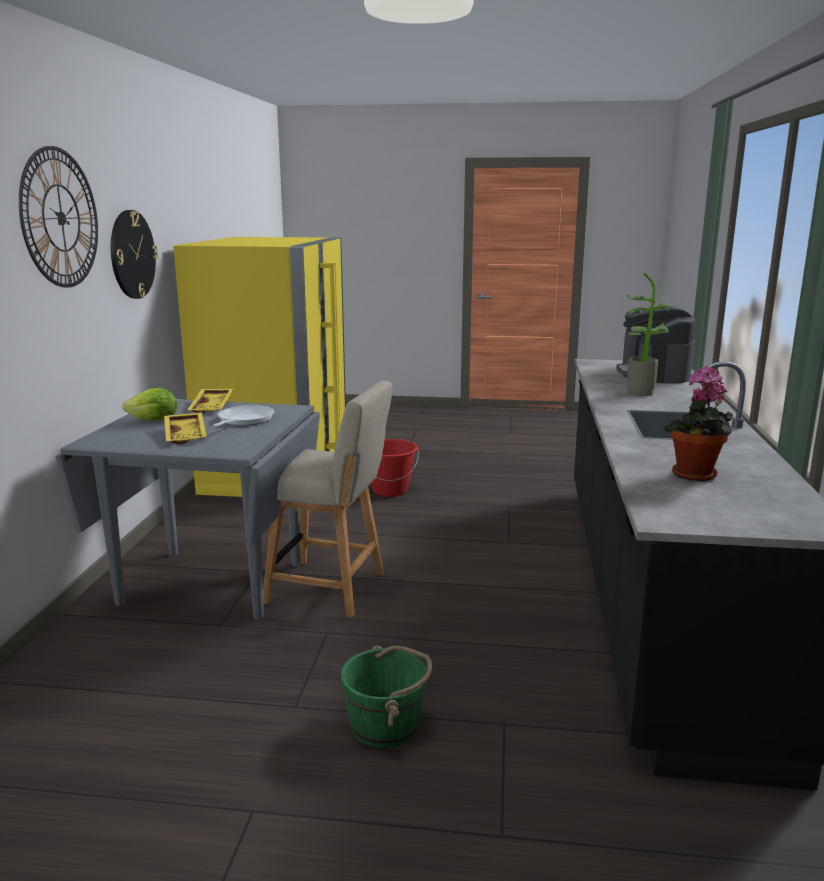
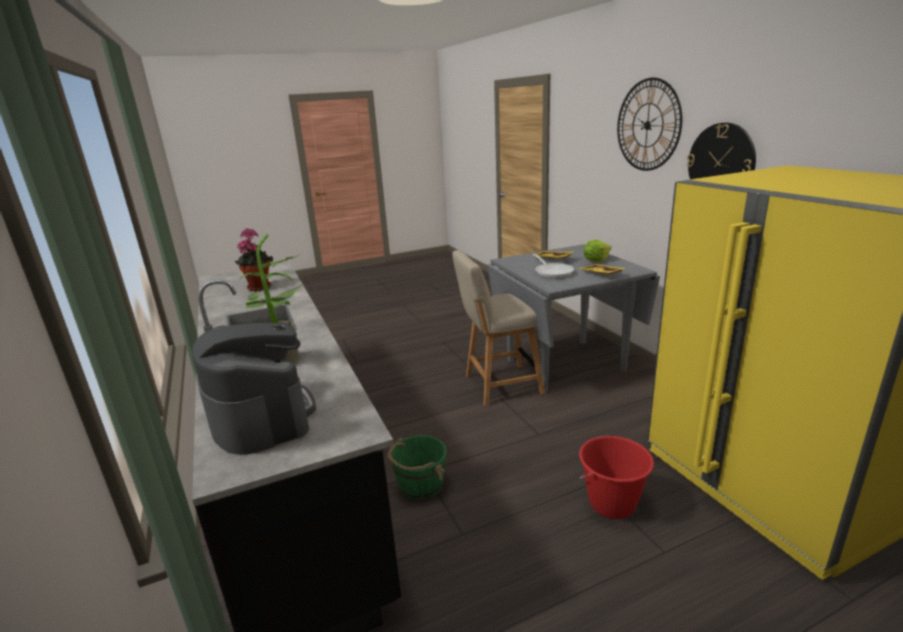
camera: 150 degrees right, 5 degrees up
(386, 724) = (402, 348): green bucket -> green bucket (420, 485)

